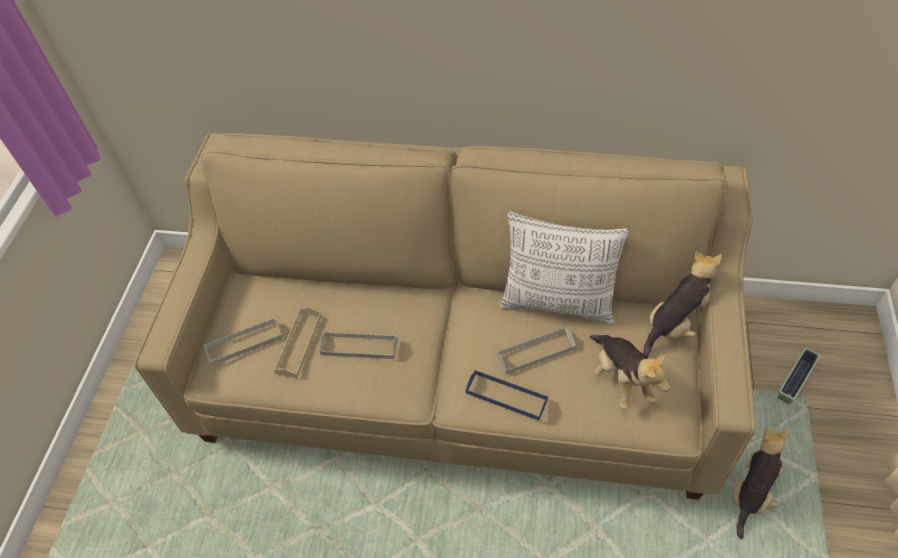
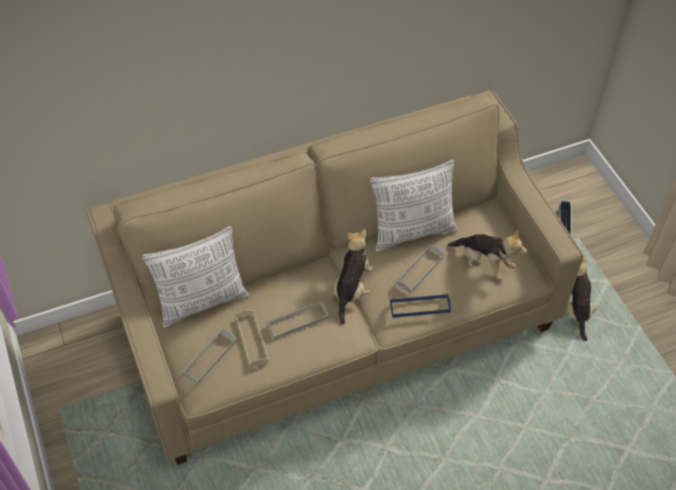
camera: 35 degrees left, 0 degrees up
(283, 280) = (202, 302): none -> pillow
(675, 324) = (494, 213): plush toy -> plush toy (352, 289)

